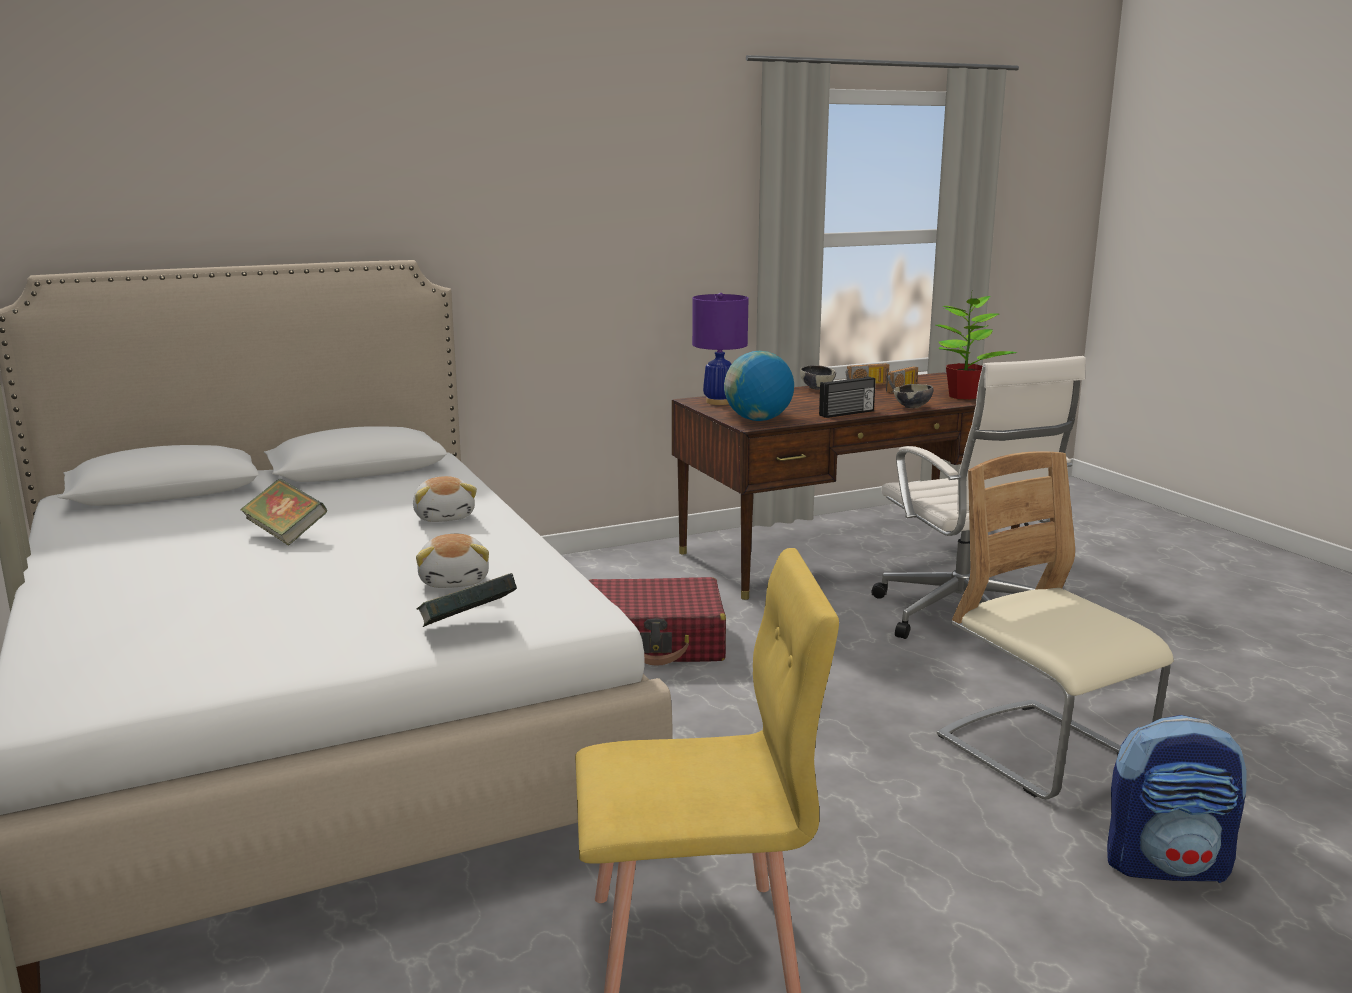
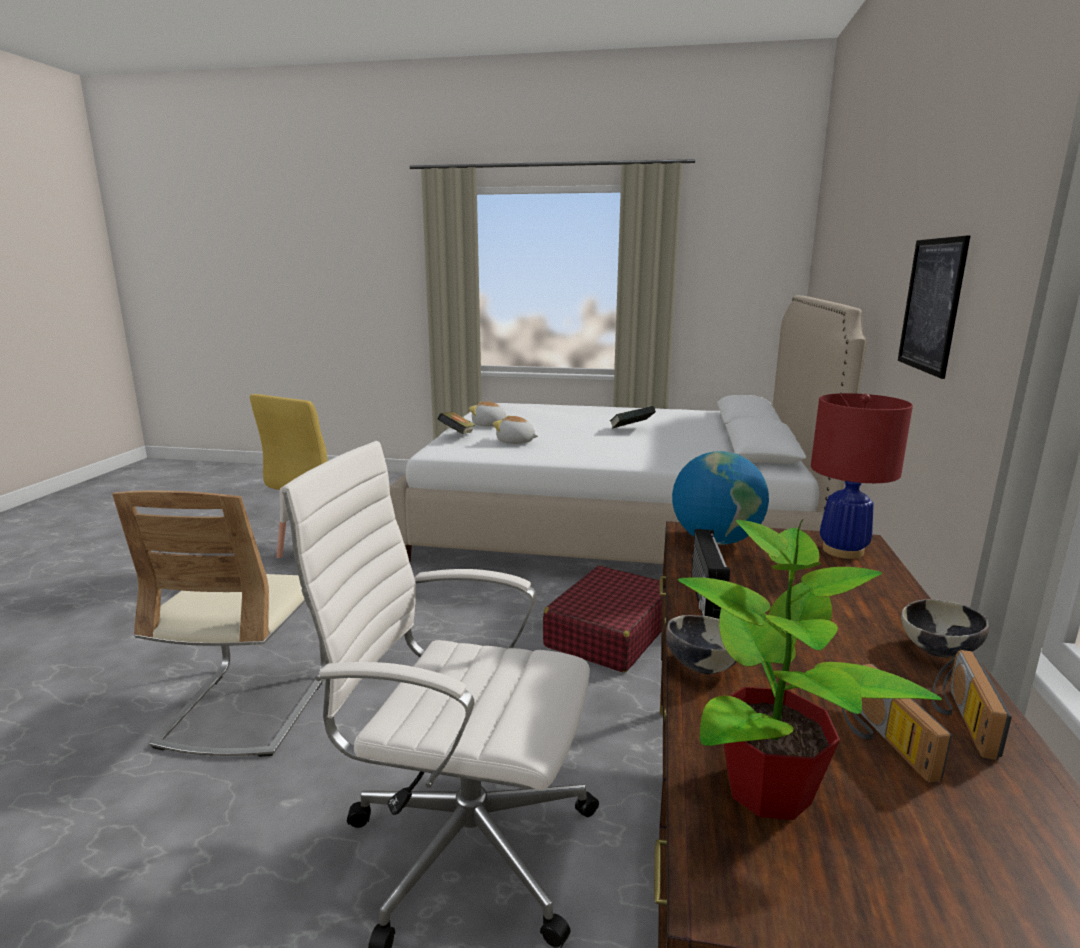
camera: 125 degrees right, 0 degrees up
(445, 517) = (622, 453): plush toy -> plush toy (489, 425)
(565, 240) = (931, 305): none -> picture
(719, 402) = (842, 550): purple table lamp -> red table lamp
(1042, 752) = (247, 707): beige chair -> beige chair turned 90 degrees clockwise
(1167, 865) = (127, 674): backpack -> none

